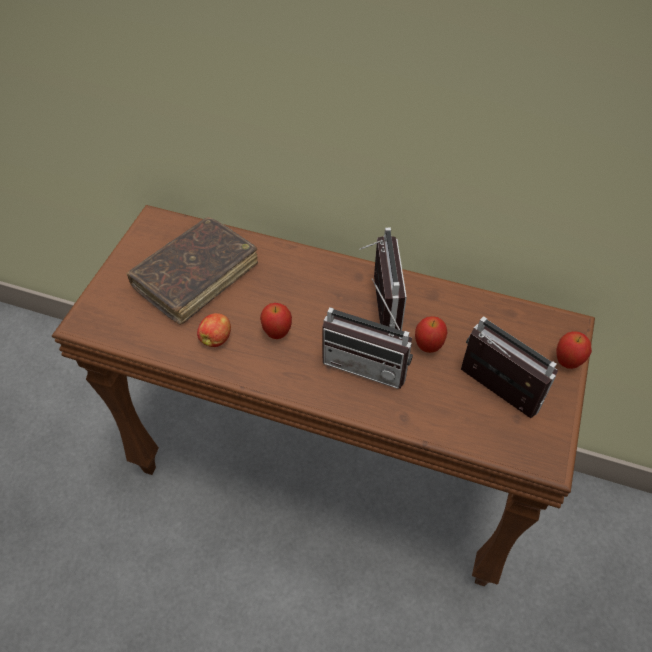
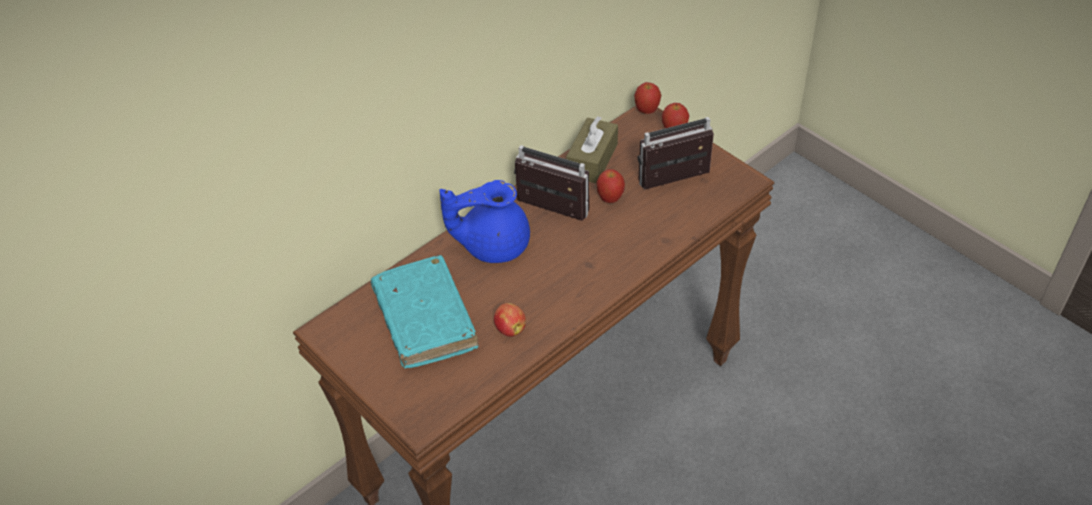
camera: 60 degrees left, 5 degrees down
(196, 276) = (425, 320): brown book -> turquoise book
(277, 333) = (532, 285): apple -> apple (646, 111)
(309, 283) = (492, 244): none -> blue teapot
(368, 362) = (601, 239): radio -> none
(470, 310) = (592, 160): none -> brown tissue box

